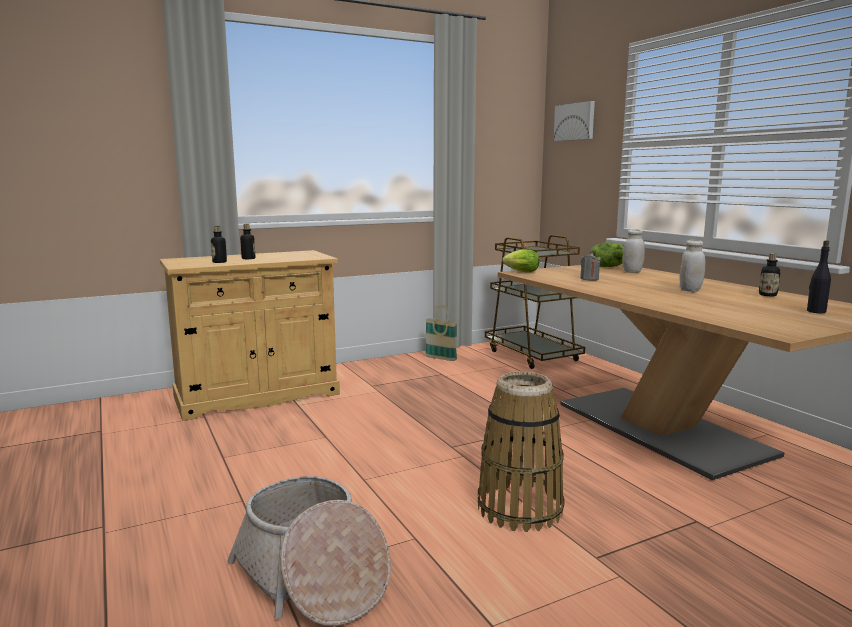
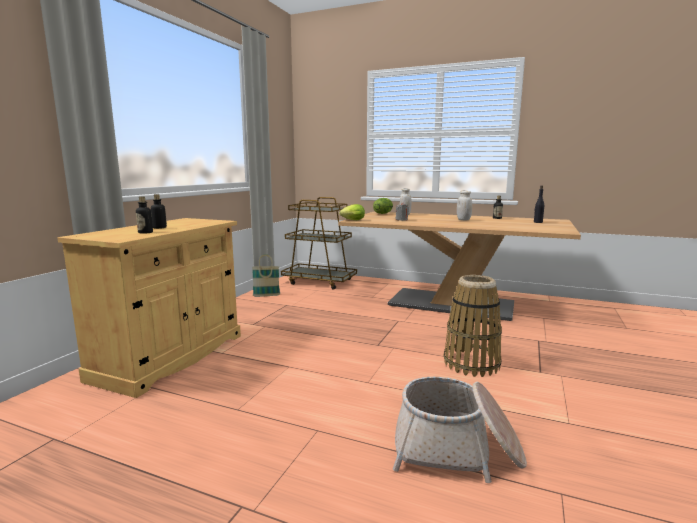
camera: 40 degrees left, 0 degrees up
(575, 122) = (324, 119): picture -> none

